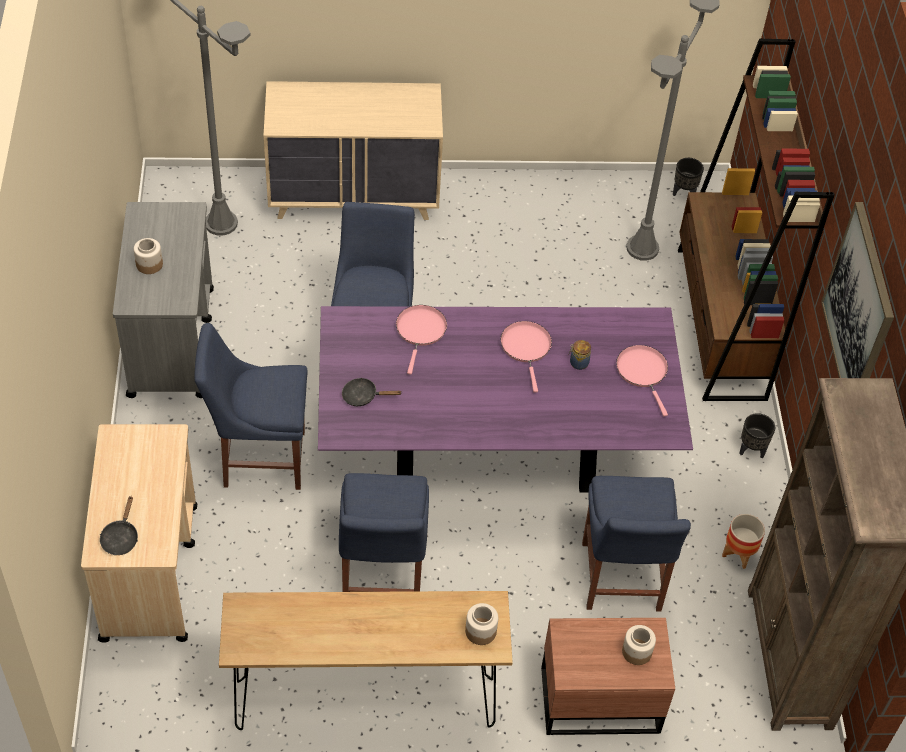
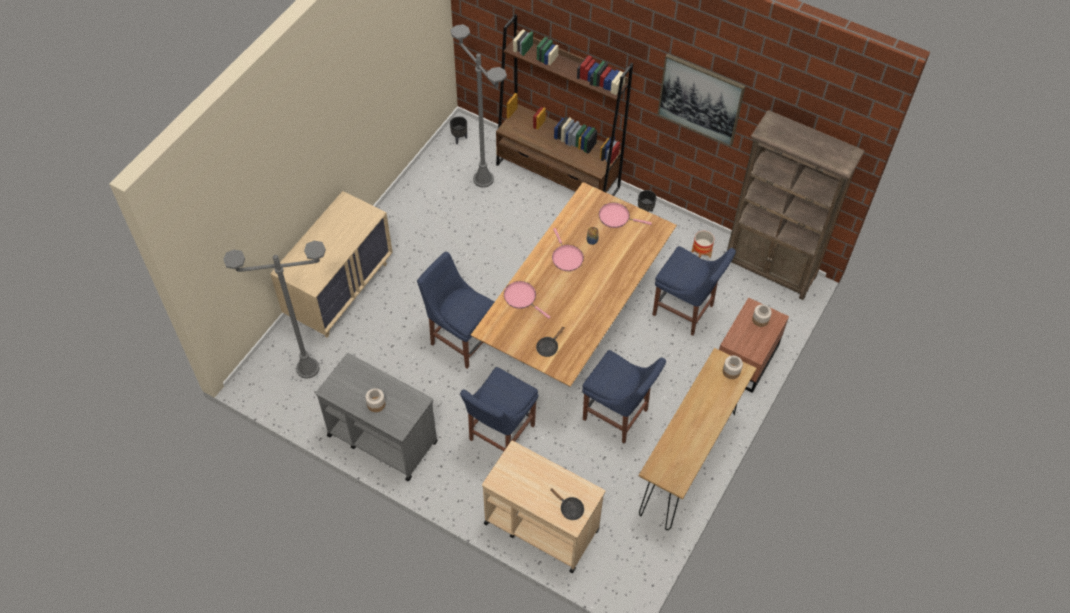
camera: 55 degrees left, 5 degrees up
(492, 457) = (573, 324): purple dining table -> brown dining table
(526, 348) = (566, 257): pink frying pan -> pink frying pan turned 135 degrees counterclockwise

